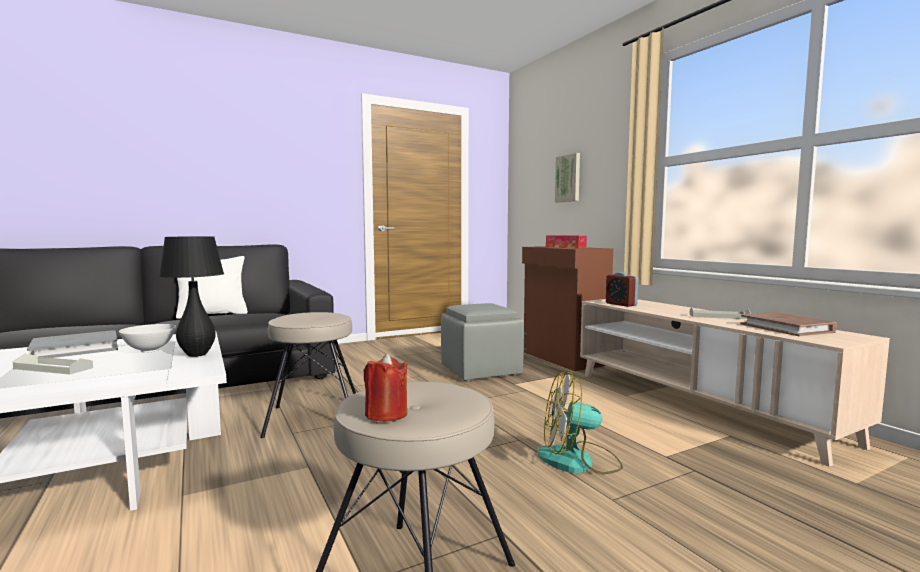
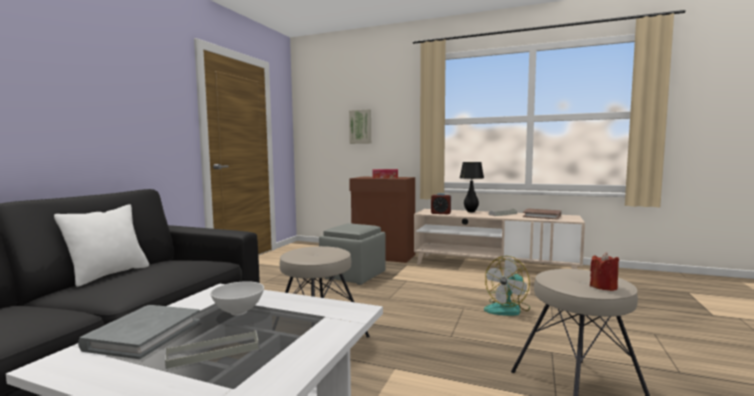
camera: 40 degrees left, 0 degrees up
(197, 355) = (300, 302): black table lamp -> black table lamp (471, 212)

